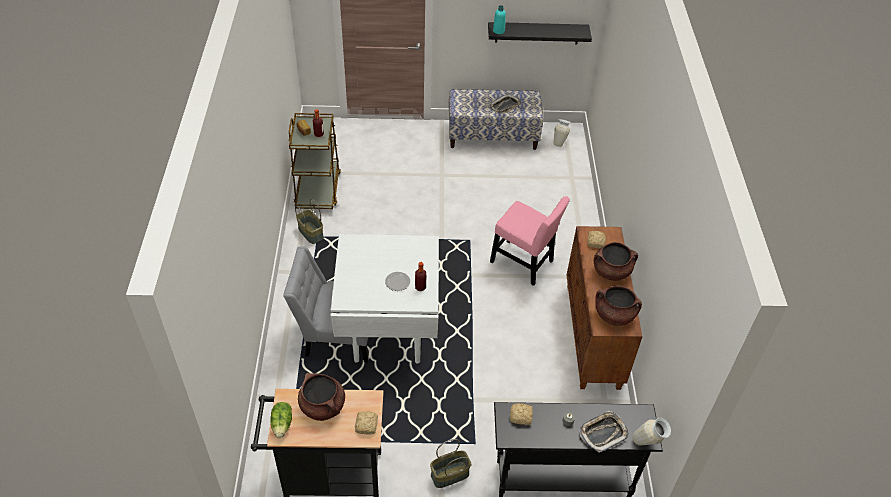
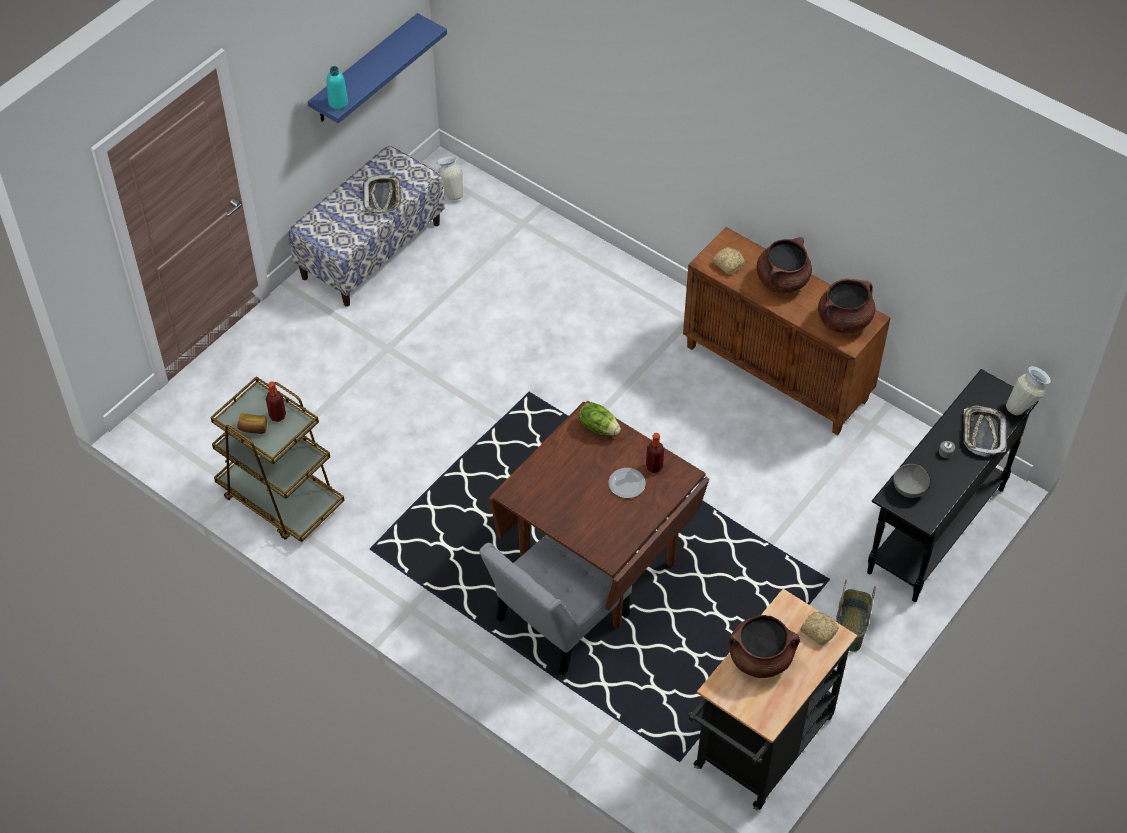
camera: 50 degrees left, 5 degrees up
(282, 424) = (755, 710): lettuce -> lettuce (598, 427)
(311, 233) = (356, 552): basket -> none
(387, 330) = (596, 564): white dining table -> brown dining table
(521, 417) = (910, 488): bread -> grey bowl
(524, 263) = (616, 364): pink chair -> none
(537, 33) = (365, 70): black shelf -> blue shelf

